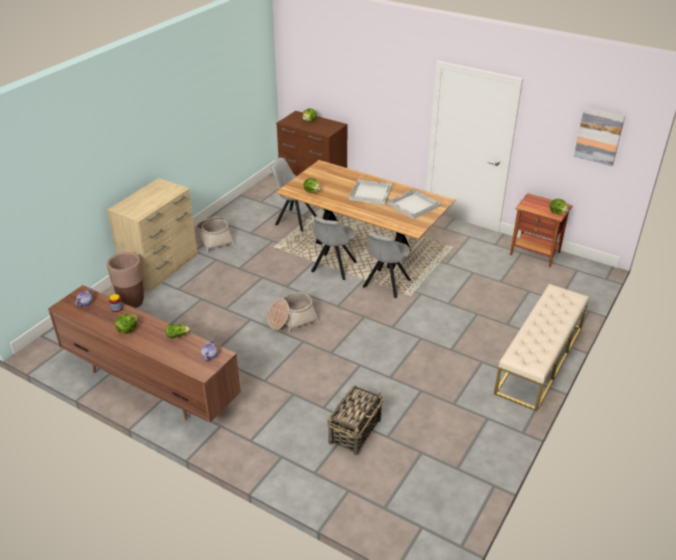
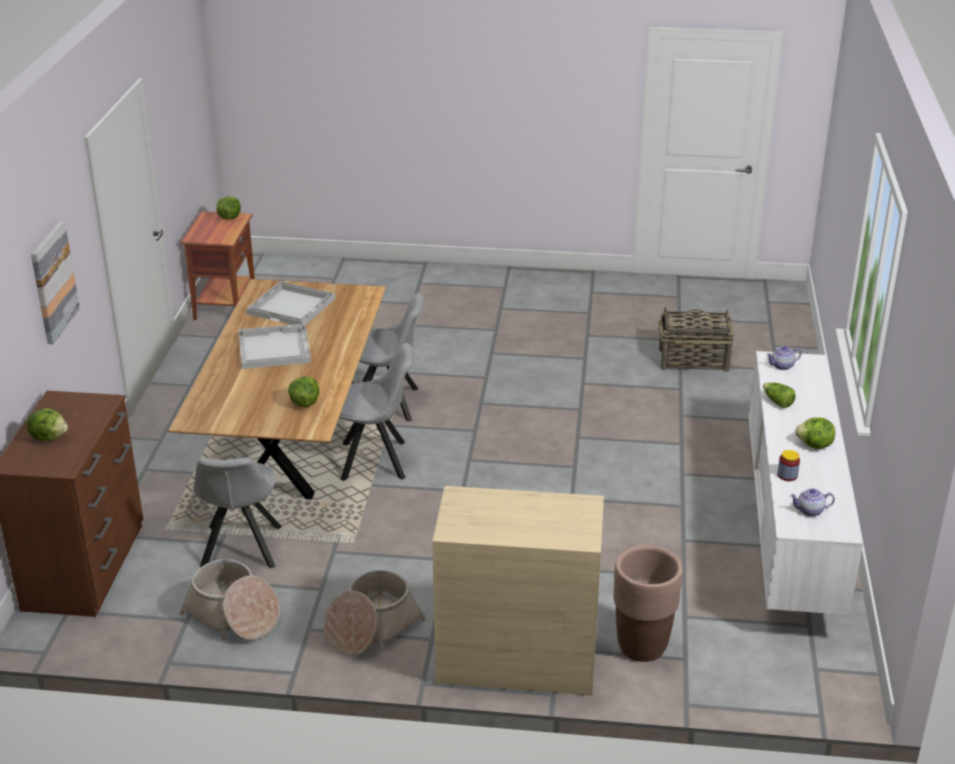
camera: 115 degrees left, 5 degrees down
(149, 385) = (791, 536): brown cabinet -> white cabinet
(292, 320) = (540, 460): basket -> basket (233, 616)
(539, 360) = (466, 276): beige bench -> none
(599, 136) = (189, 93): picture -> picture (53, 282)

